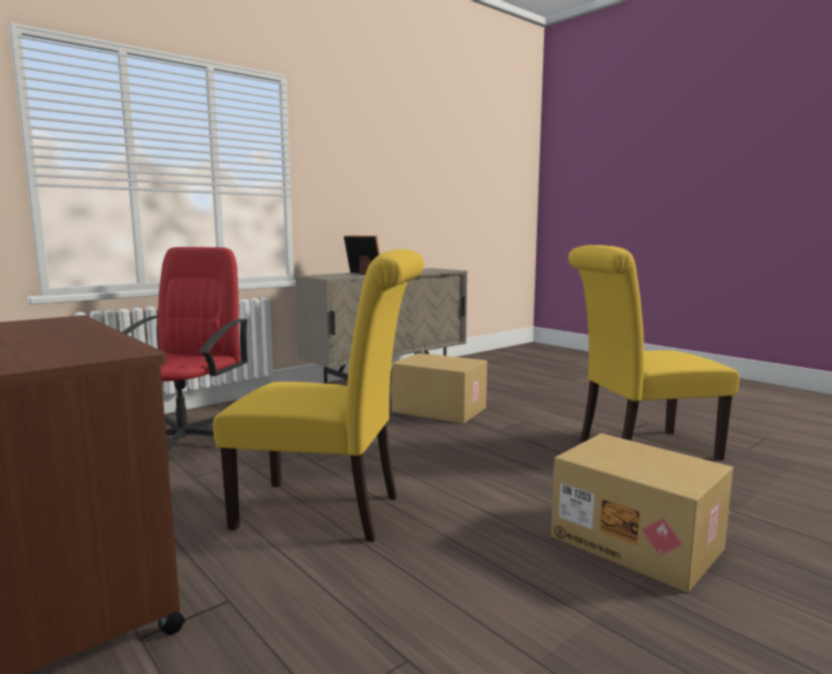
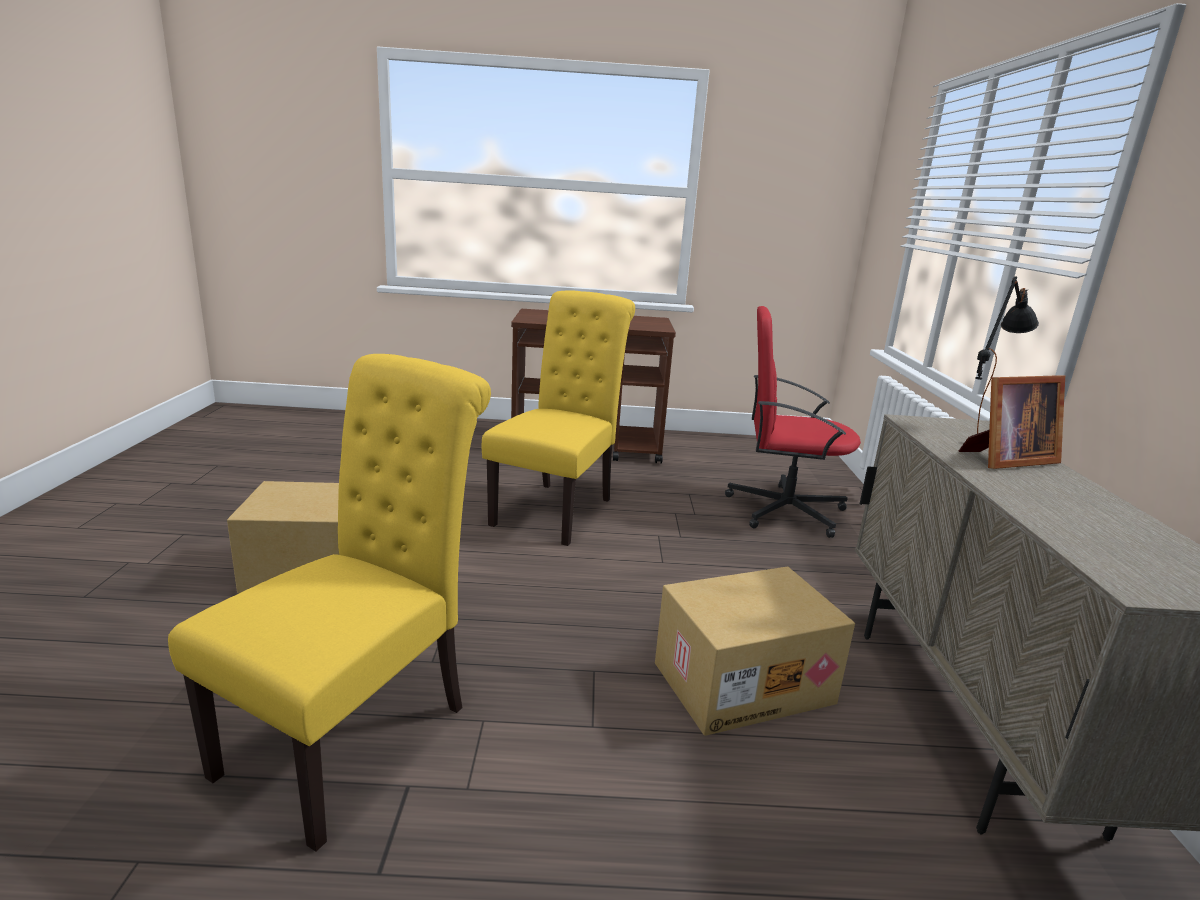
camera: 130 degrees right, 10 degrees up
(185, 441) = (783, 510): red office chair -> red office chair turned 135 degrees clockwise
(325, 275) = (978, 432): none -> black table lamp
(329, 512) = (558, 508): yellow chair -> yellow chair turned 150 degrees clockwise

